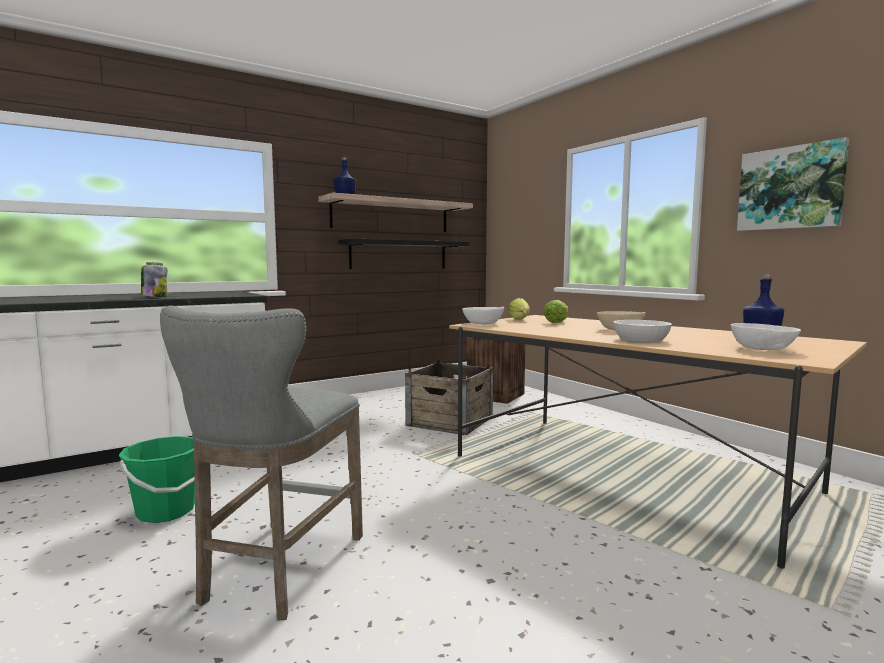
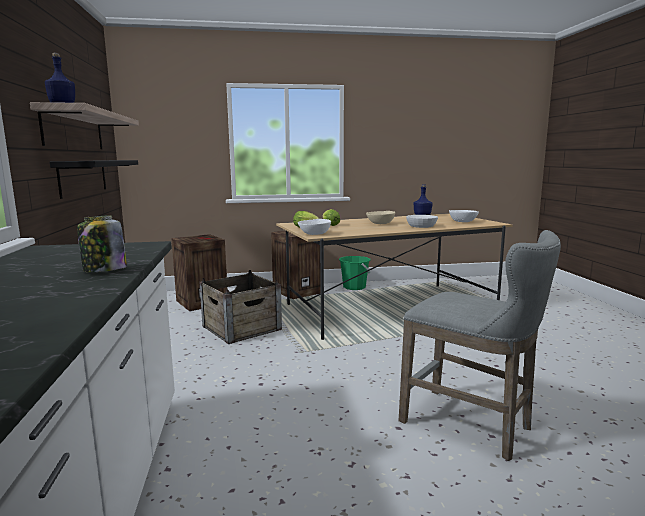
camera: 65 degrees left, 5 degrees up
(166, 511) = (334, 481): green bucket -> green bucket (354, 287)
(598, 418) = (298, 291): none -> crate
(790, 188) = (393, 136): picture -> none

